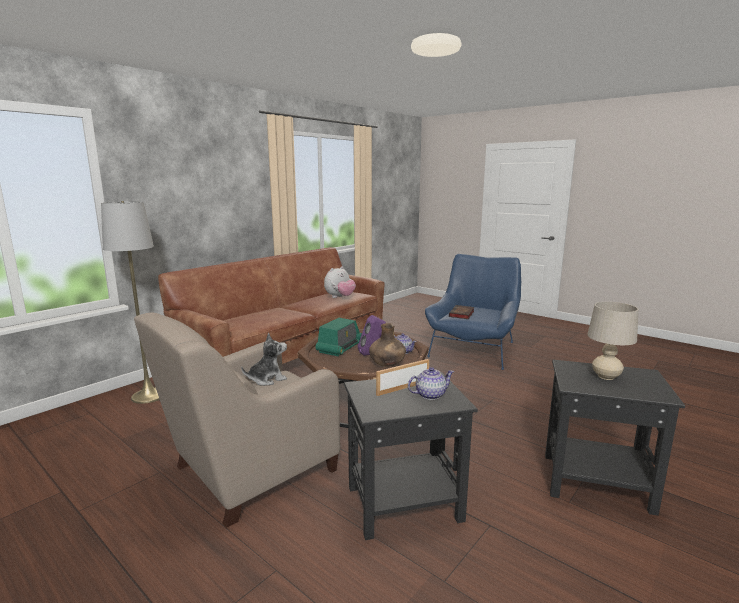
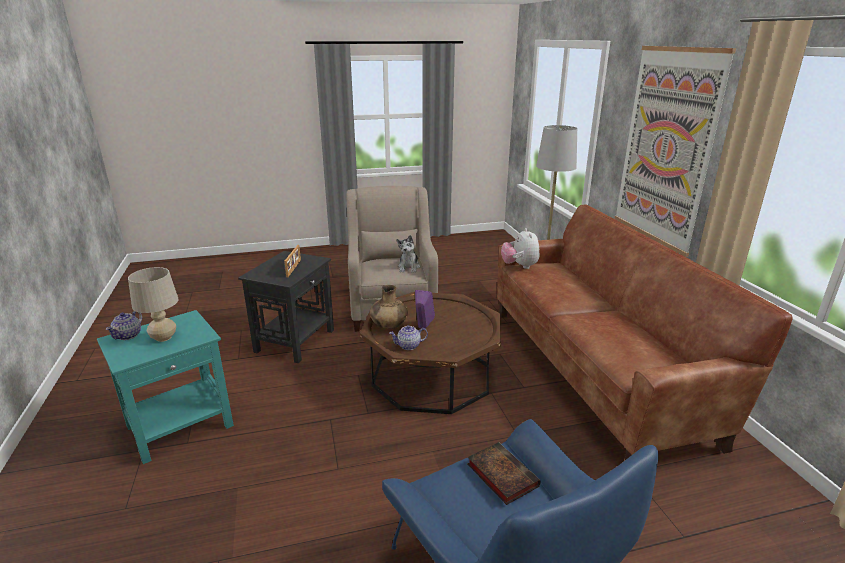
camera: 125 degrees right, 10 degrees up
(210, 199) = (666, 148): none -> picture
(340, 297) = (611, 342): plush toy -> plush toy (519, 266)
(340, 347) = (459, 320): radio -> none
(430, 395) = (273, 271): teapot -> teapot (128, 335)
(594, 482) = (181, 426): black side table -> turquoise side table

